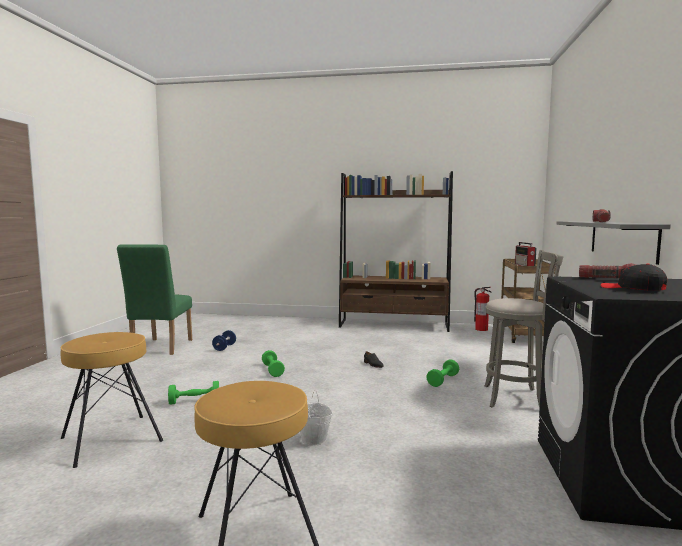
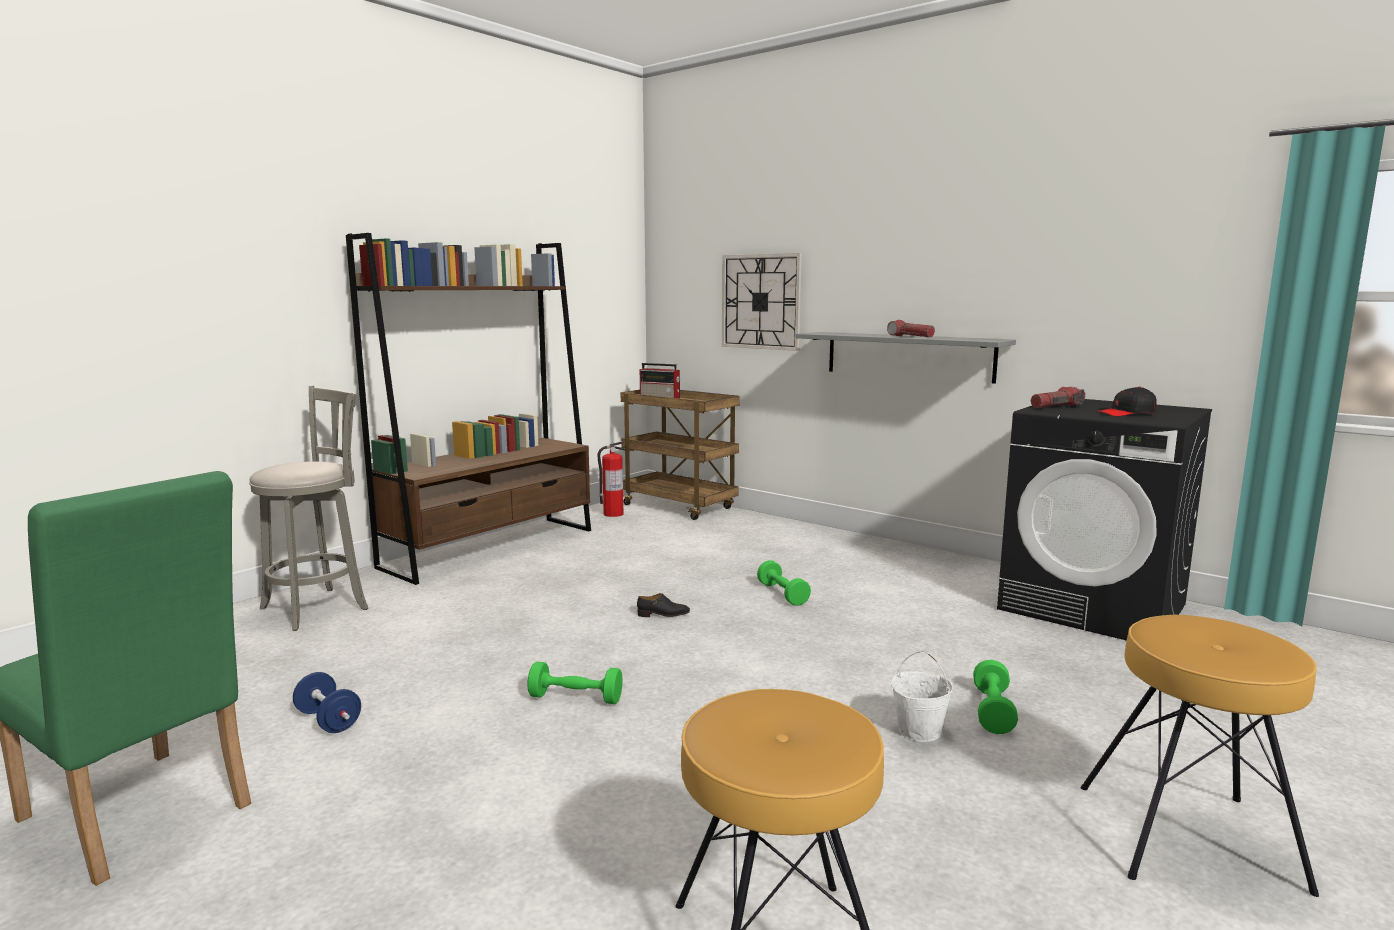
camera: 60 degrees left, 5 degrees up
(194, 401) = (651, 817): green dumbbell -> green dumbbell (993, 711)
(517, 398) = (878, 579): grey stool -> grey stool (320, 607)
(574, 201) = (761, 302): none -> wall clock

